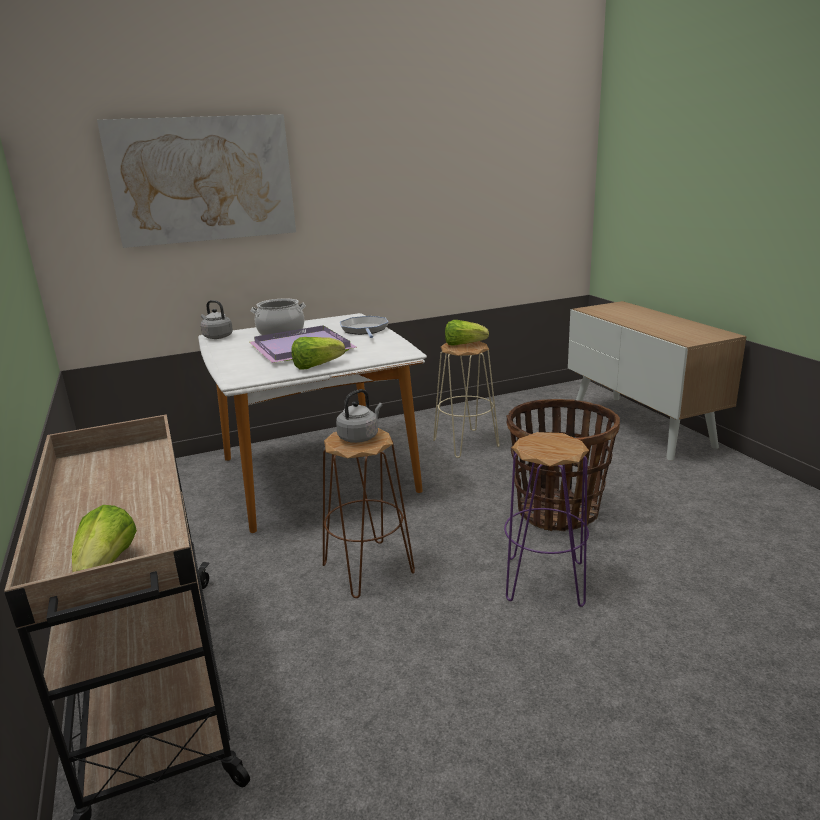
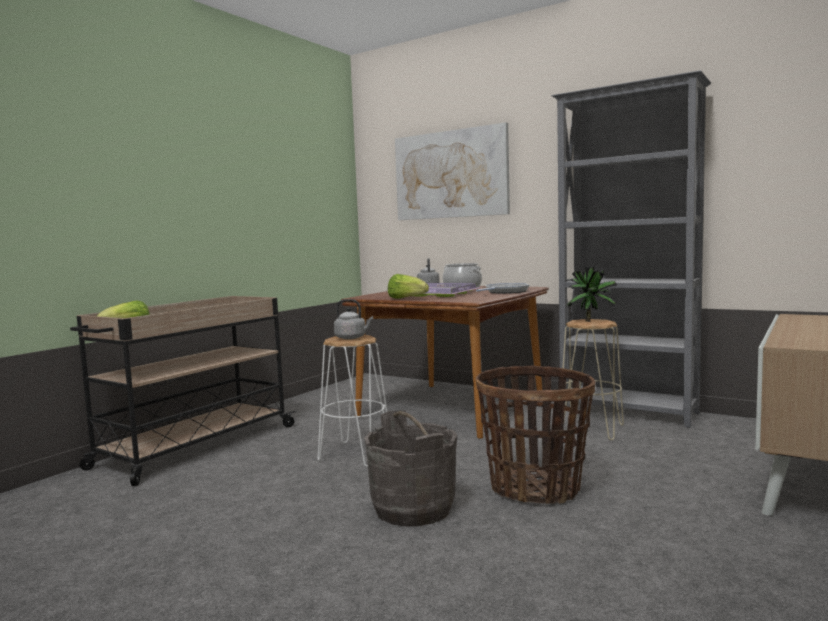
camera: 55 degrees right, 15 degrees down
(317, 475) = (451, 409): white dining table -> brown dining table
(367, 569) = (355, 454): brown stool -> white stool
(451, 417) = (629, 412): none -> grey bookcase
(463, 344) = (591, 321): lettuce -> potted plant
(544, 581) = (413, 509): purple stool -> grey bucket

